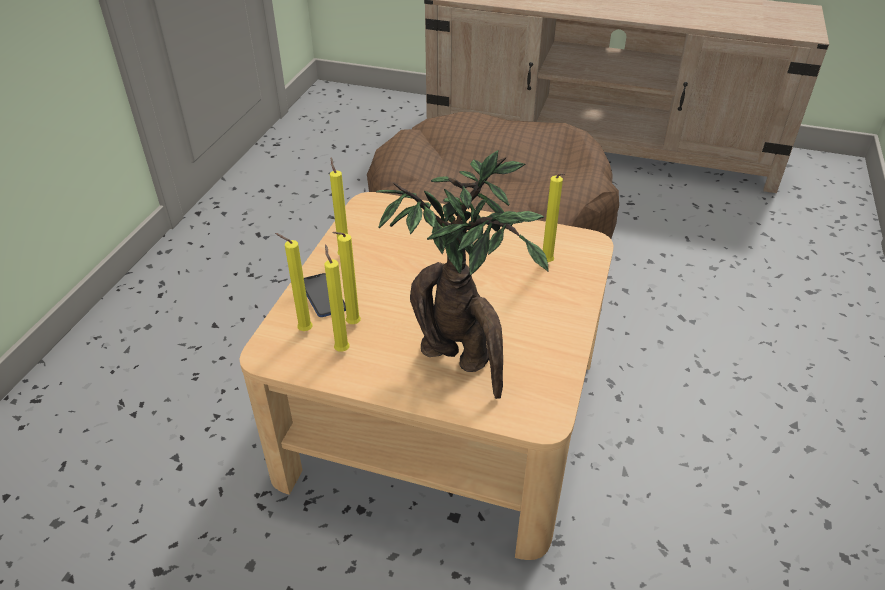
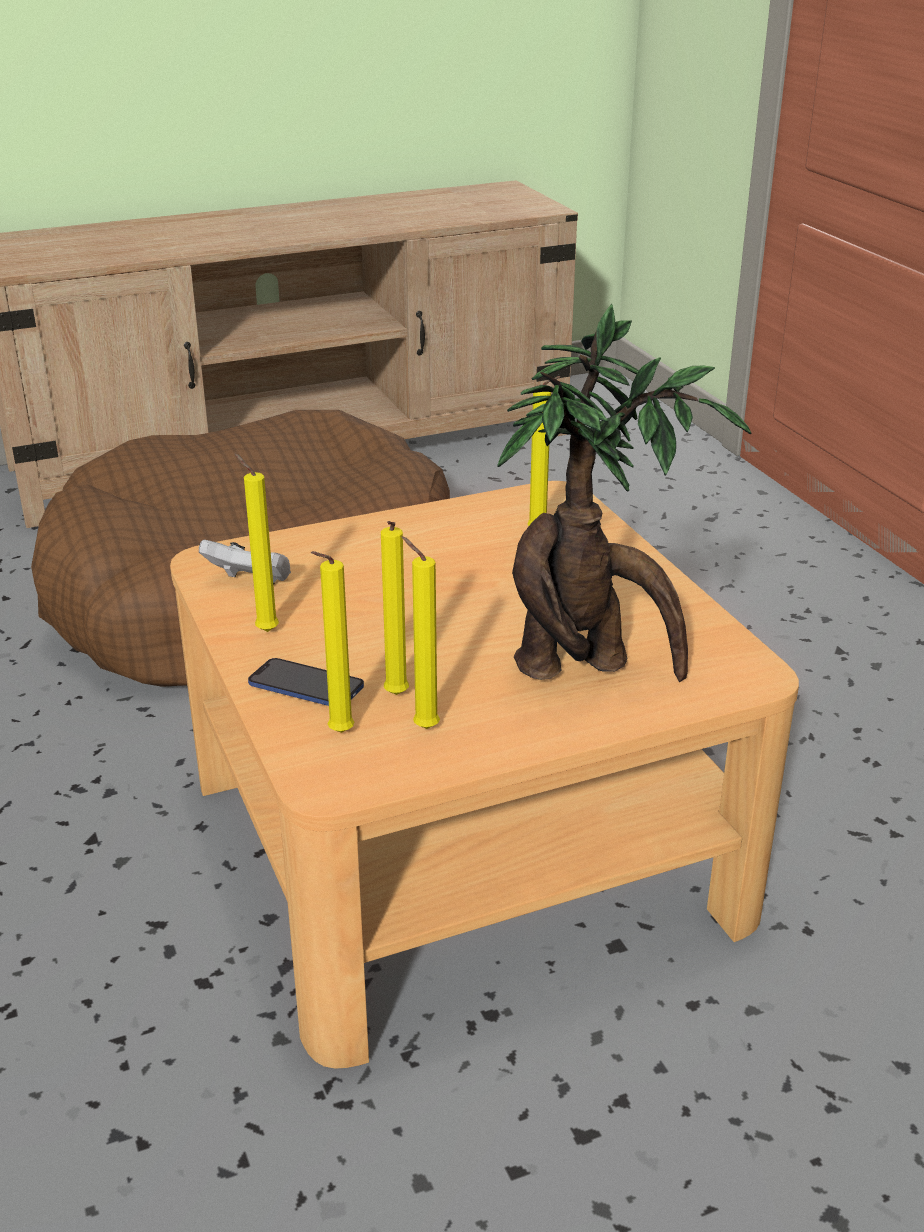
camera: 40 degrees left, 10 degrees down
(372, 225) = (251, 582): none -> white game controller

